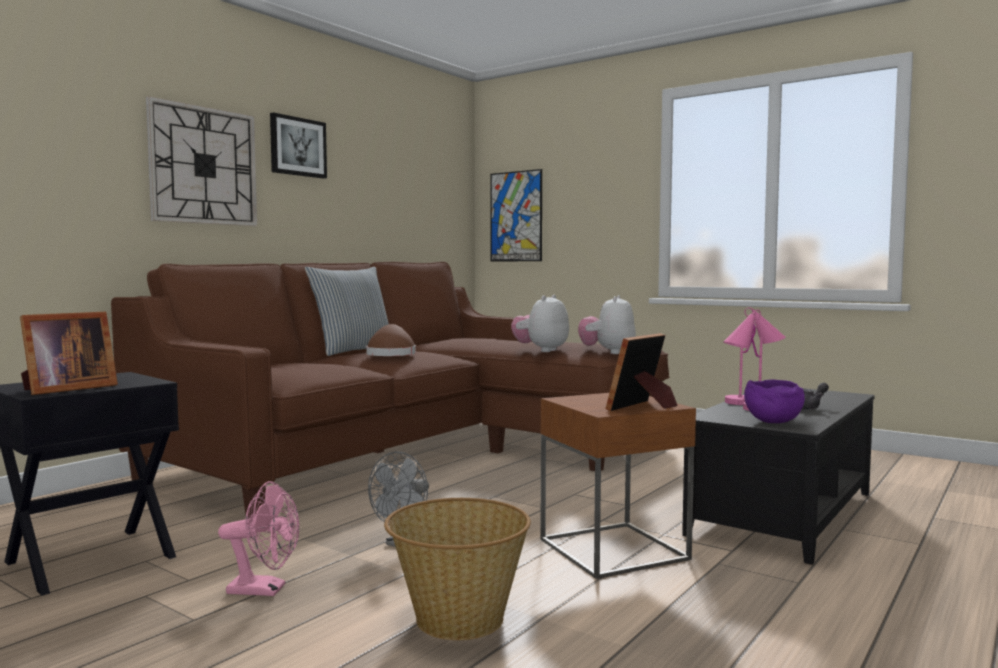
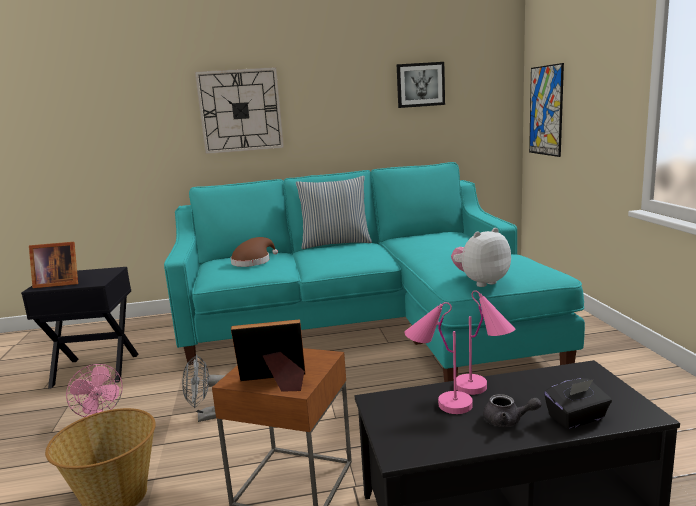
camera: 45 degrees right, 10 degrees up
(297, 147) = (318, 81): picture -> picture (420, 85)
(391, 355) = (331, 255): brown hat -> brown hat (253, 261)
(415, 450) = (370, 325): brown sofa -> turquoise sofa
(541, 350) = (436, 268): plush toy -> none
(772, 422) = (405, 431): purple bowl -> none
(832, 401) = (577, 418): none -> black tissue box

